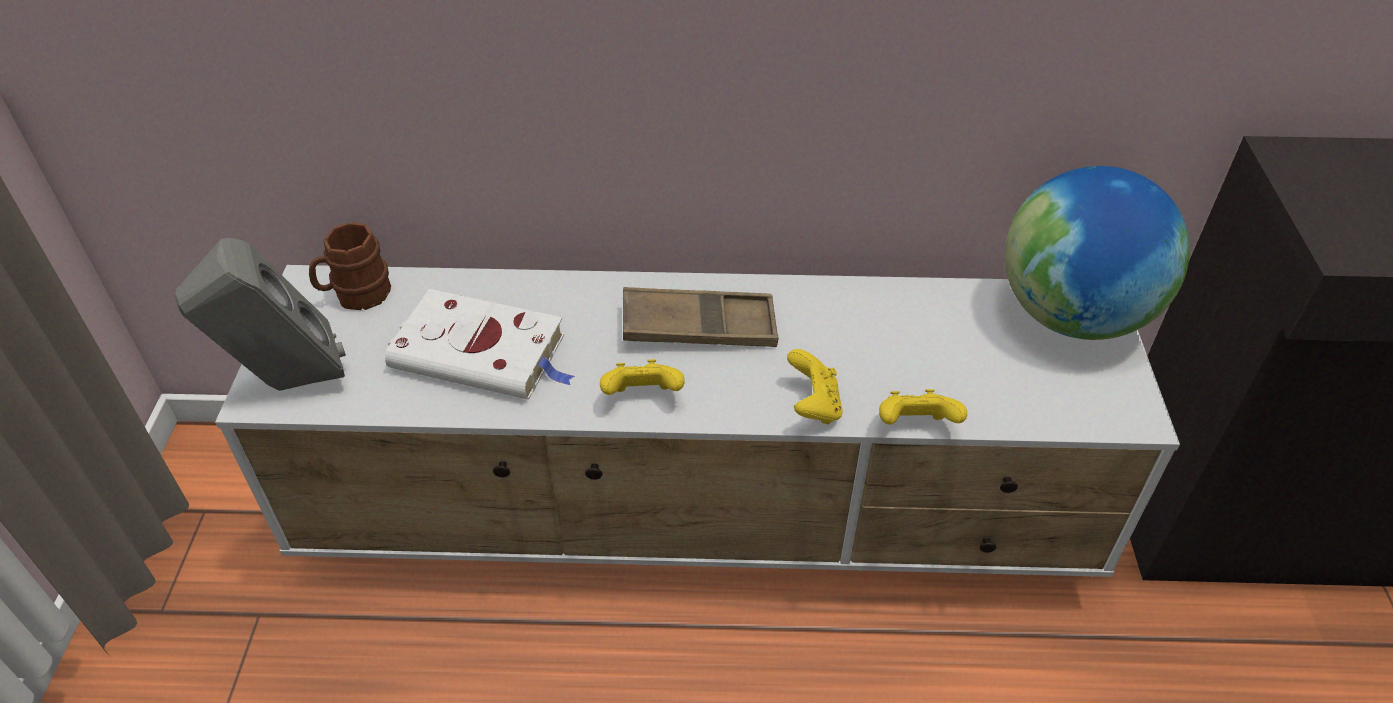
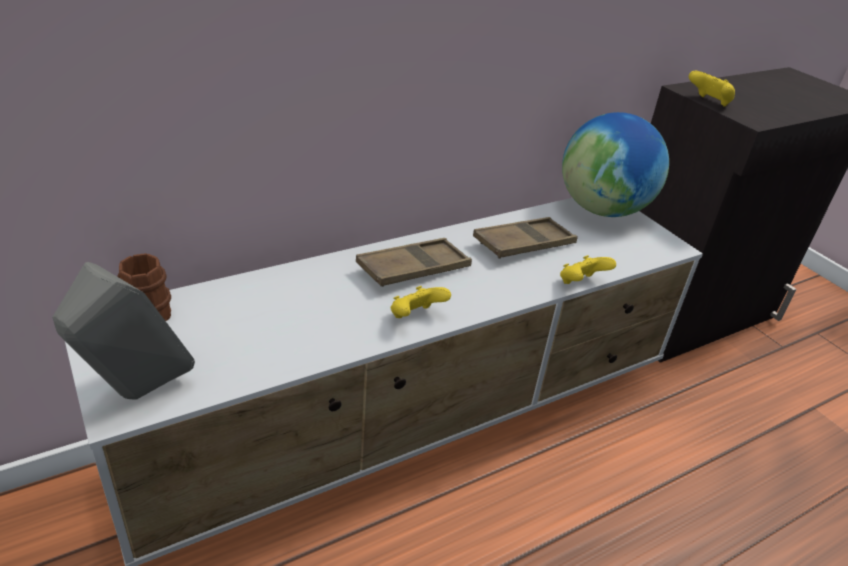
camera: 35 degrees left, 10 degrees down
(483, 353) = (282, 325): white book -> none
(813, 406) = (519, 290): yellow game controller -> yellow game controller (708, 102)
(887, 336) = (524, 244): none -> brown tray

